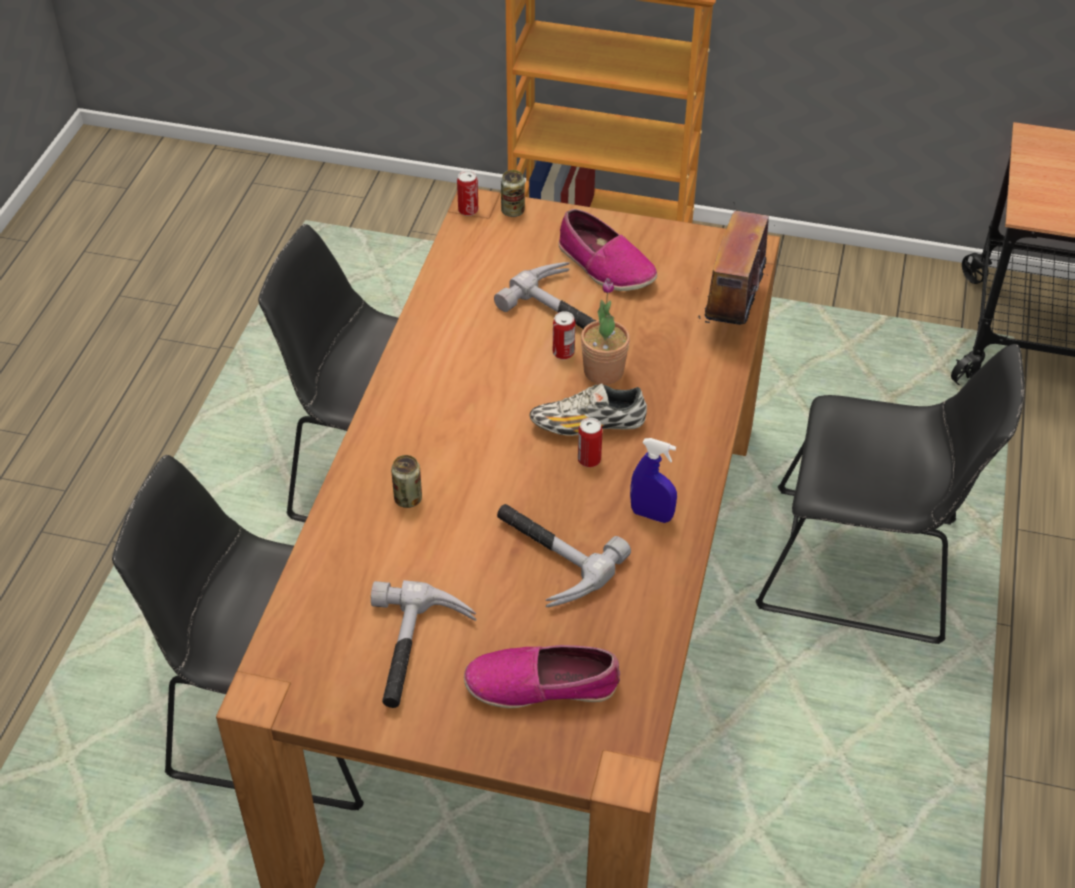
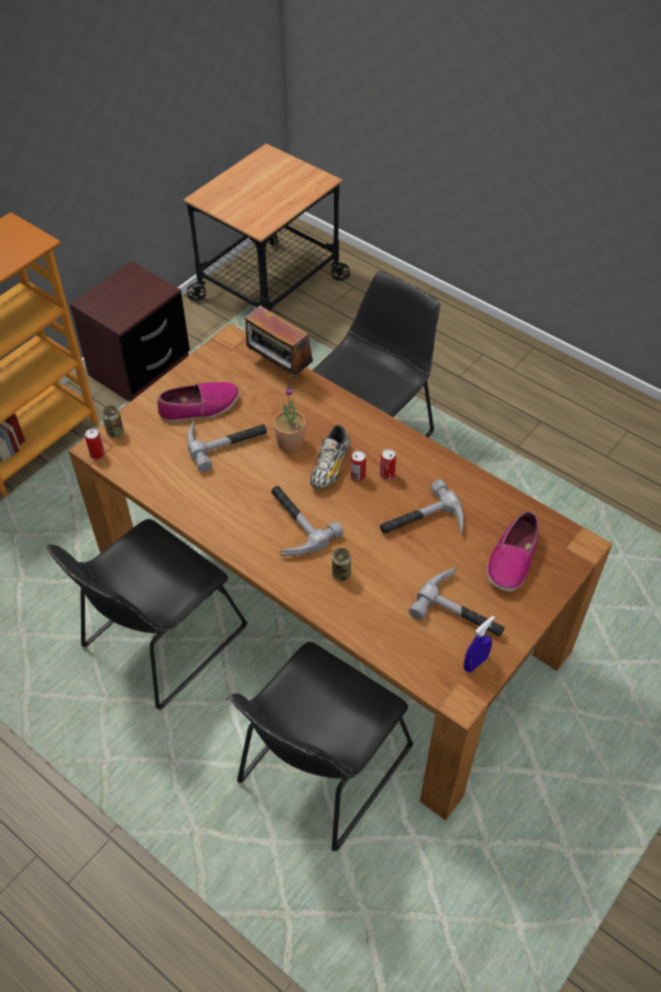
camera: 65 degrees left, 5 degrees up
(463, 422) = (292, 524): none -> hammer
(563, 352) = (262, 455): can -> can (387, 474)
(651, 515) = (414, 465): blue spray bottle -> blue spray bottle (475, 663)
(799, 278) = (139, 368): none -> brown nightstand

